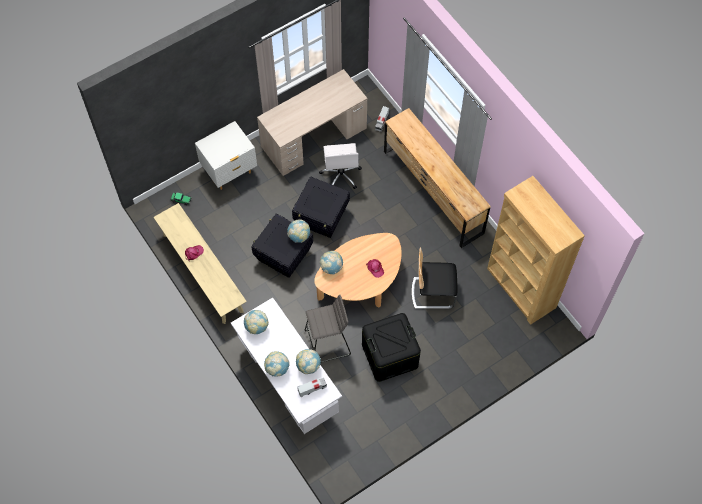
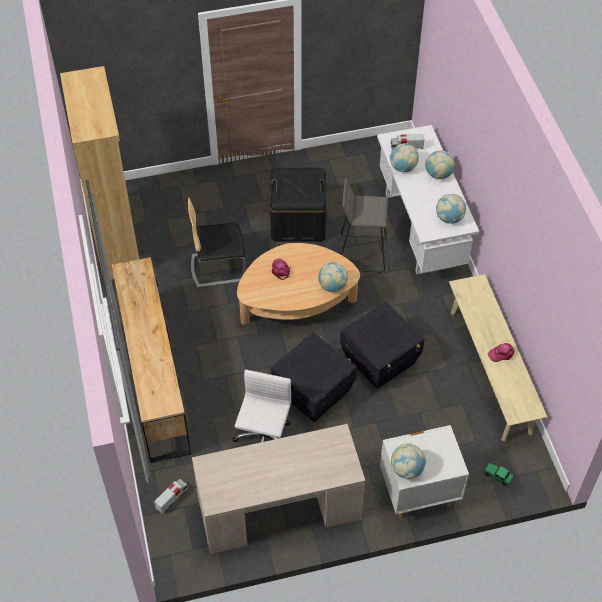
camera: 160 degrees left, 10 degrees down
(299, 236) = (359, 331): globe -> globe (406, 469)
(433, 292) = (218, 267): chair -> chair turned 150 degrees clockwise

